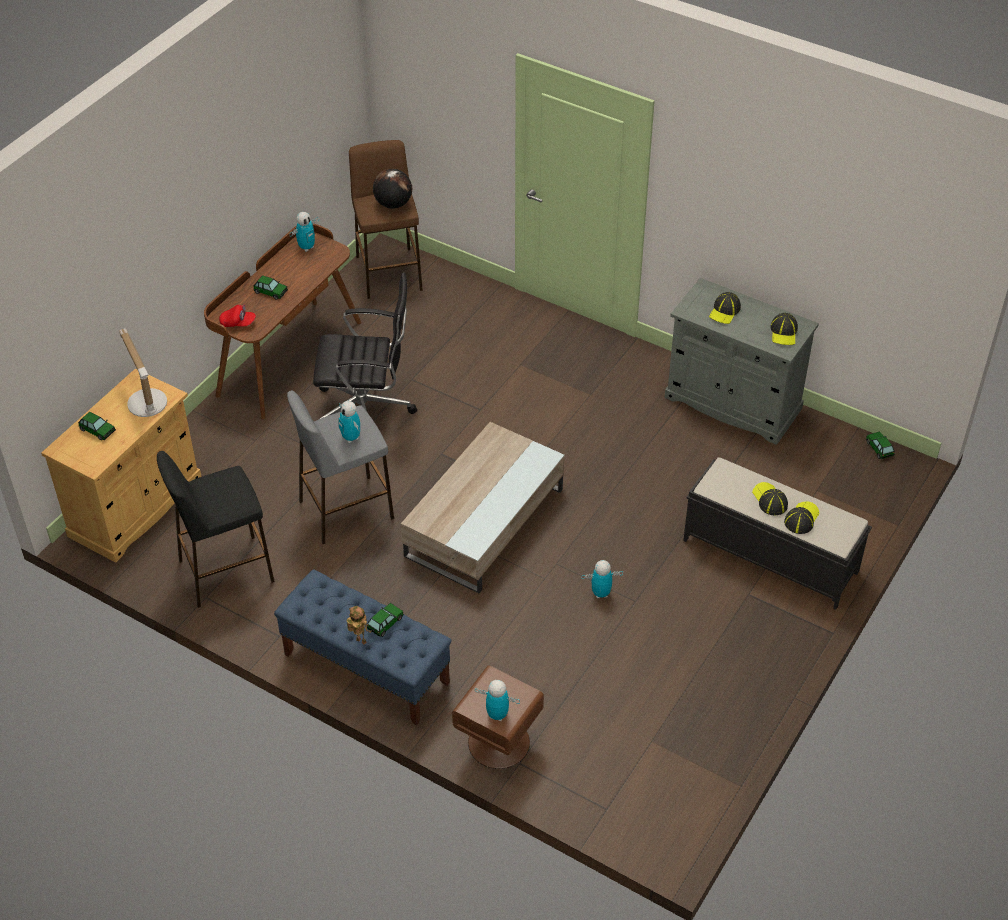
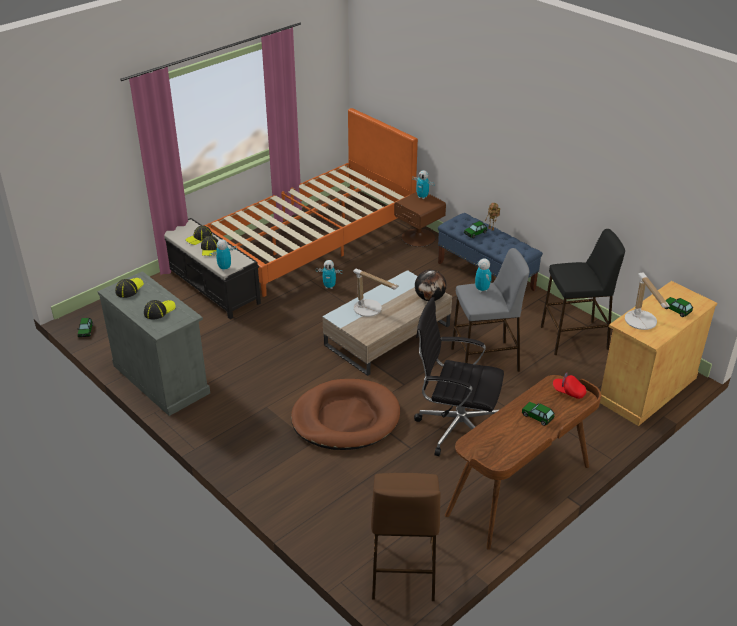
camera: 165 degrees left, 10 degrees down
(306, 247) = (498, 457): toy robot -> toy robot (224, 268)
(393, 204) = (398, 486): globe -> globe (430, 298)
(494, 398) = (345, 418): none -> brown dog bed
(504, 475) = (370, 310): none -> table lamp
(677, 696) = (312, 239): none -> orange bed

